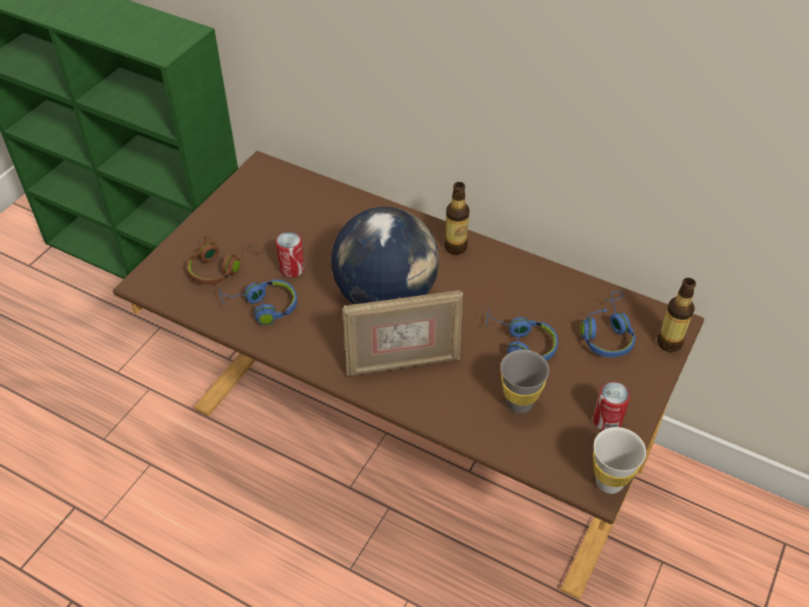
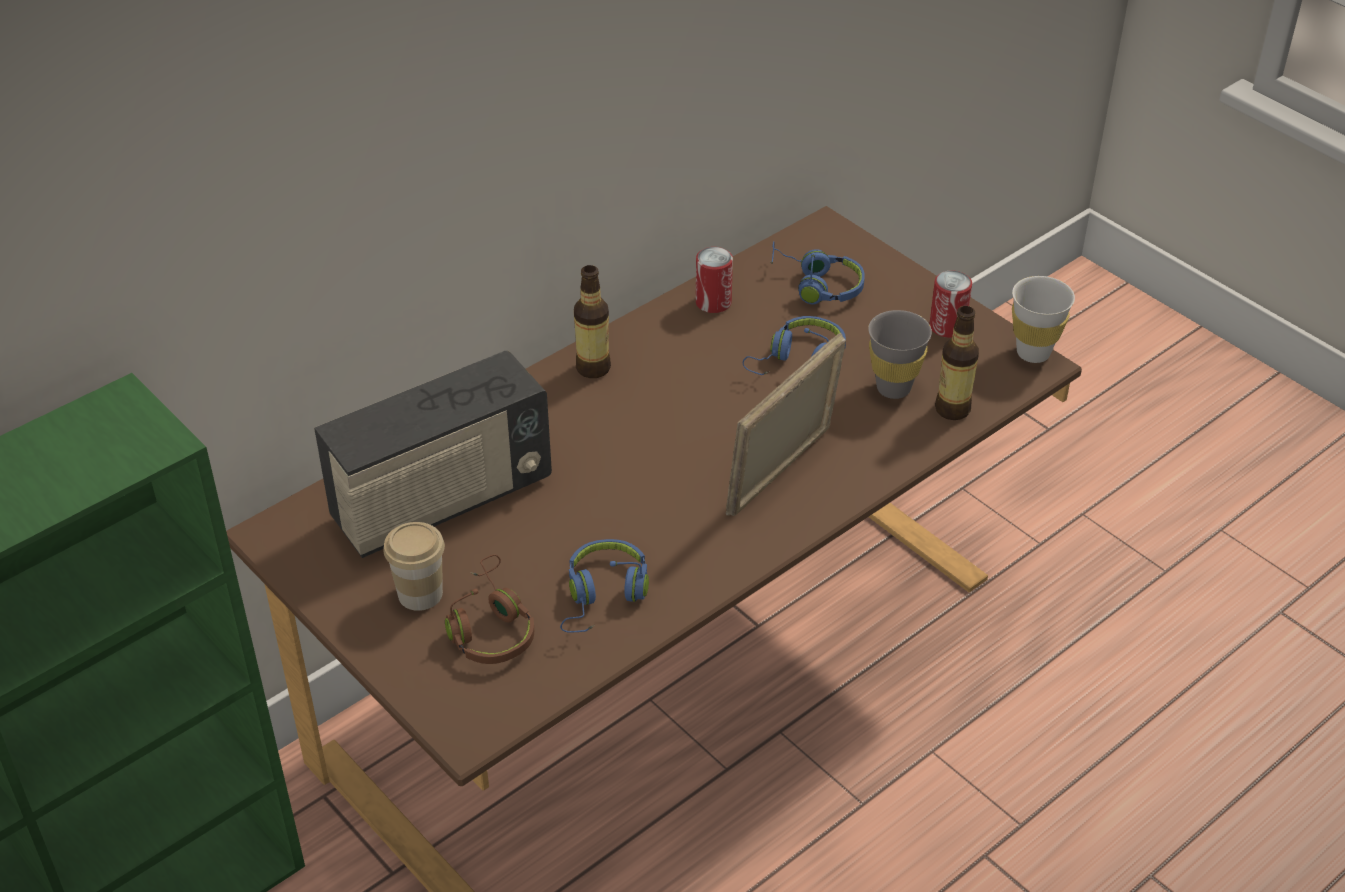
camera: 70 degrees left, 5 degrees down
(237, 233) = (420, 594): none -> cup
(292, 268) = (539, 545): can -> can (713, 302)
(310, 219) = (442, 501): none -> radio
(386, 296) = (651, 459): globe -> none
(402, 363) = (783, 473): picture frame -> picture frame turned 150 degrees counterclockwise
(669, 343) = (853, 243): bottle -> bottle (952, 409)

